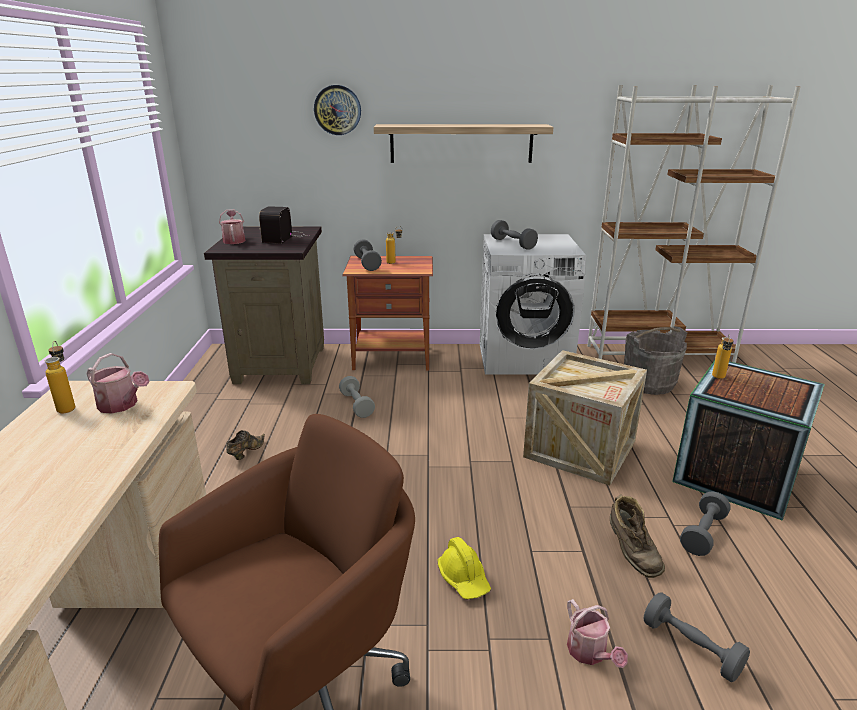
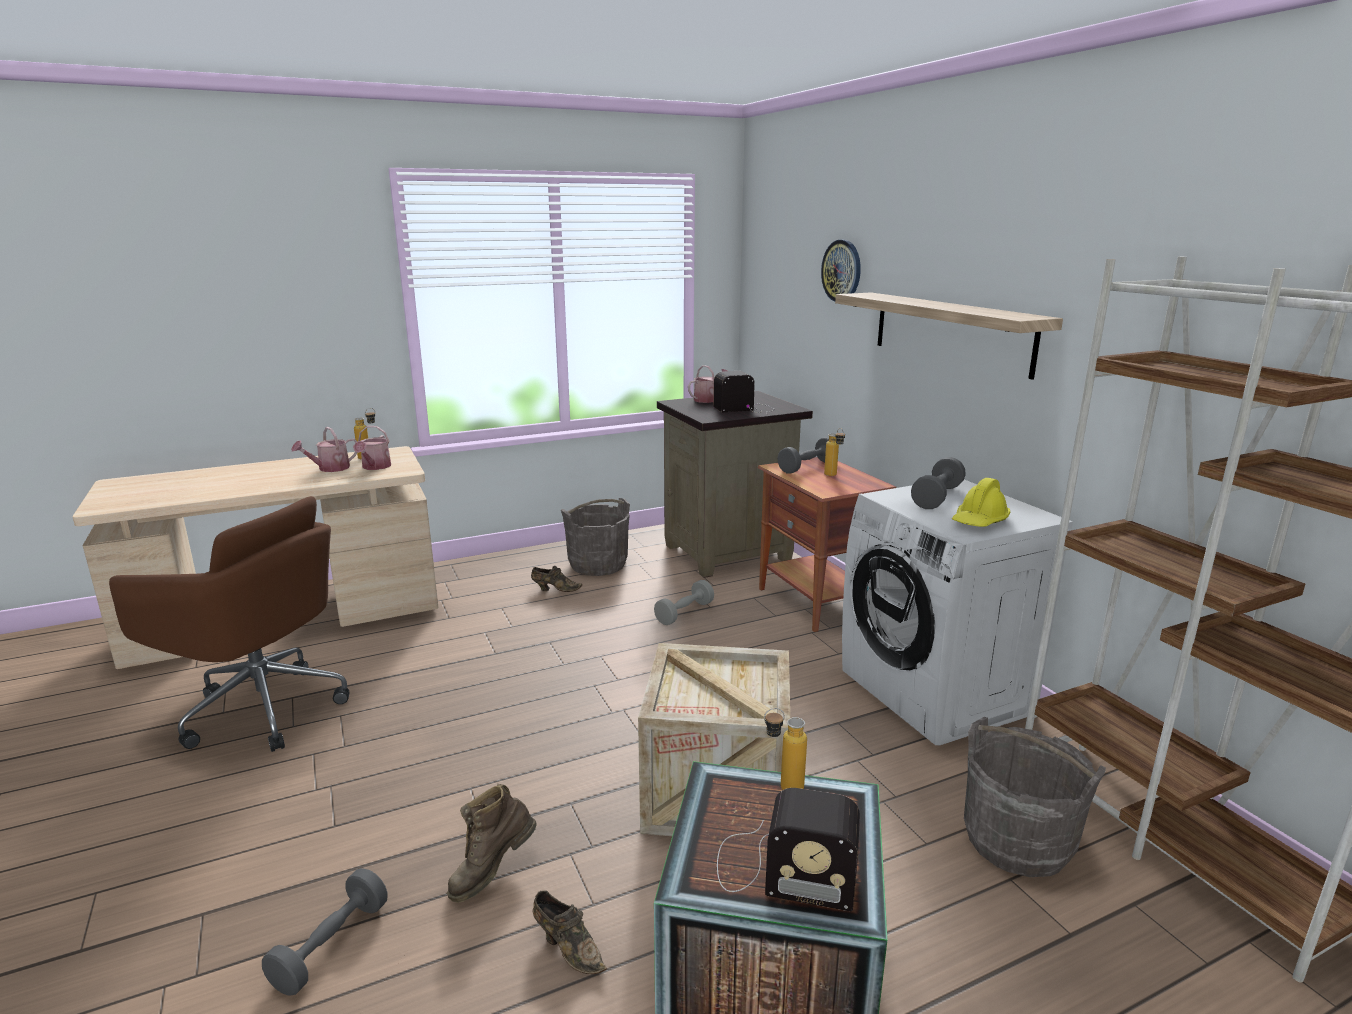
camera: 65 degrees right, 5 degrees down
(224, 421) = (598, 564): none -> grey bucket
(464, 578) = (412, 752): yellow hard hat -> yellow hard hat (979, 521)
(590, 653) = (315, 858): watering can -> watering can (330, 469)
(703, 533) = (568, 947): grey dumbbell -> brown shoe
(783, 393) = (779, 870): none -> radio

